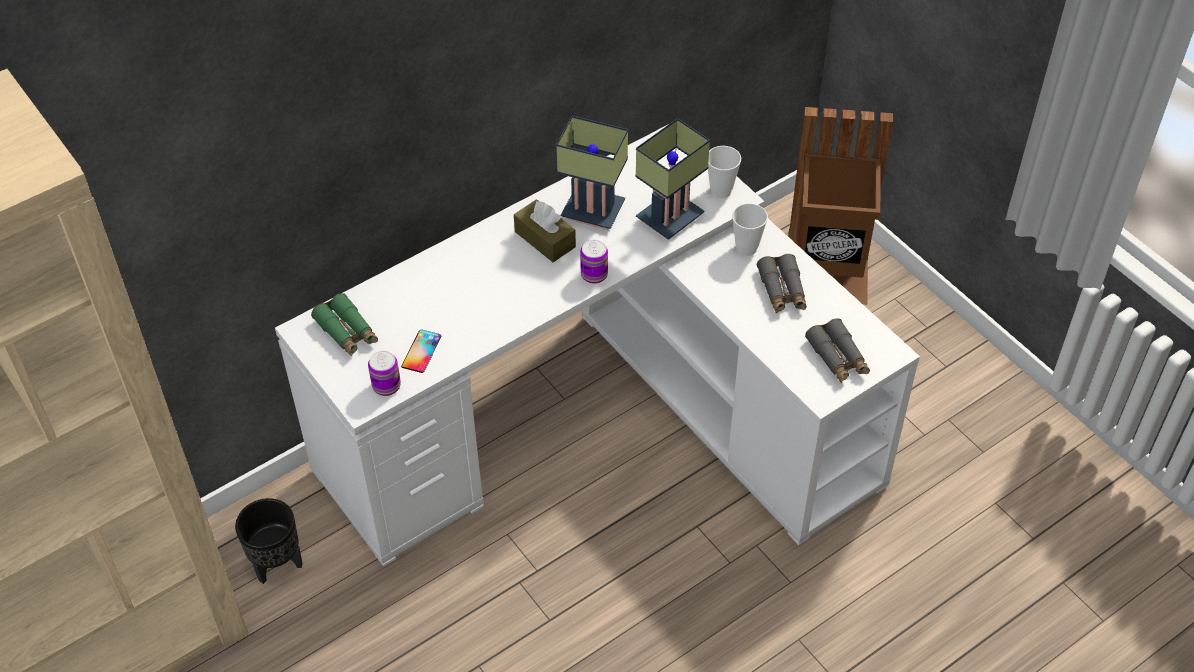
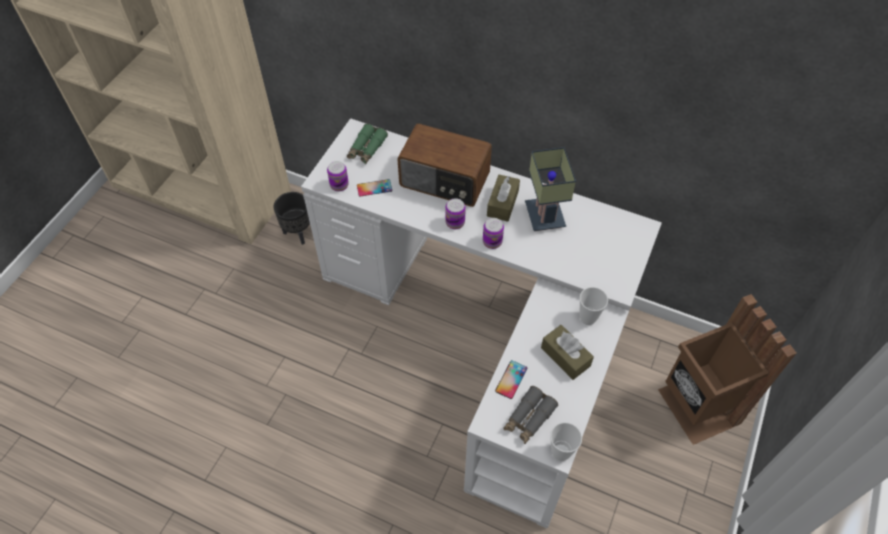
camera: 60 degrees right, 5 degrees up
(466, 277) = (444, 181): none -> radio
(539, 296) = (455, 222): none -> can
(670, 221) = (568, 260): table lamp -> none
(721, 191) = (618, 277): cup -> cup (560, 452)
(781, 350) = (511, 379): none -> phone
(782, 291) = (565, 356): grey binoculars -> brown tissue box

